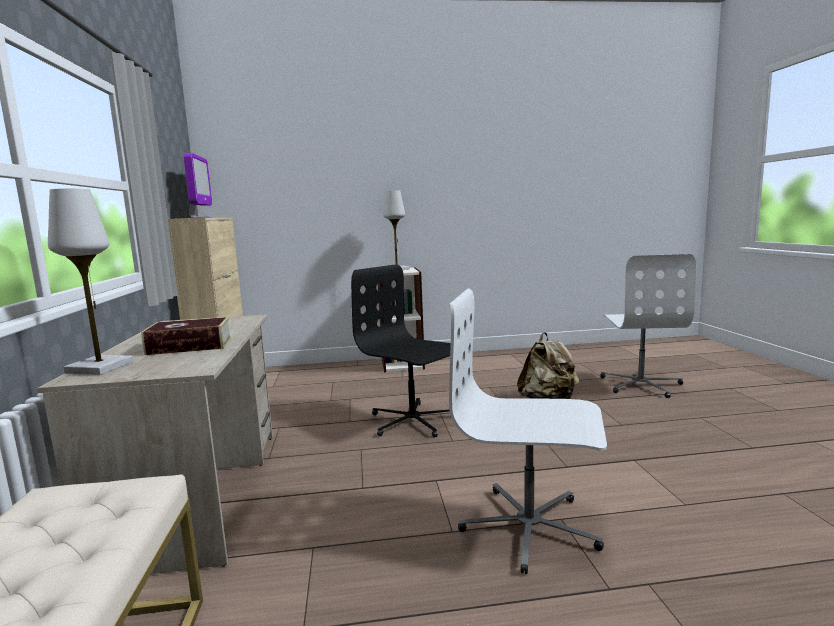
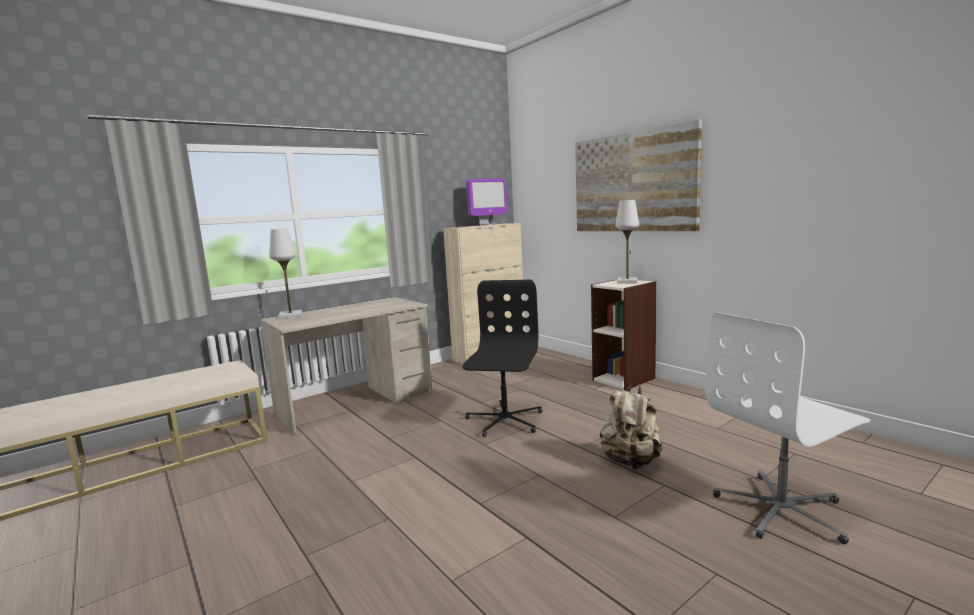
camera: 60 degrees right, 0 degrees up
(190, 346) = (336, 314): book -> none
(382, 175) = (633, 182): none -> picture
(529, 527) = (369, 508): white office chair -> none

